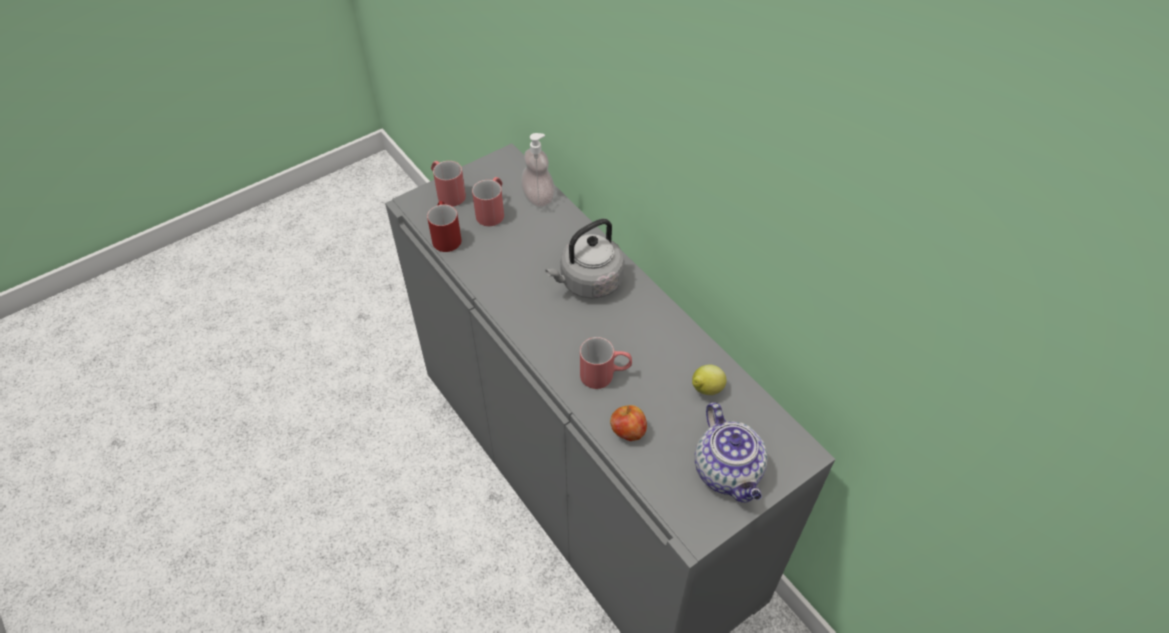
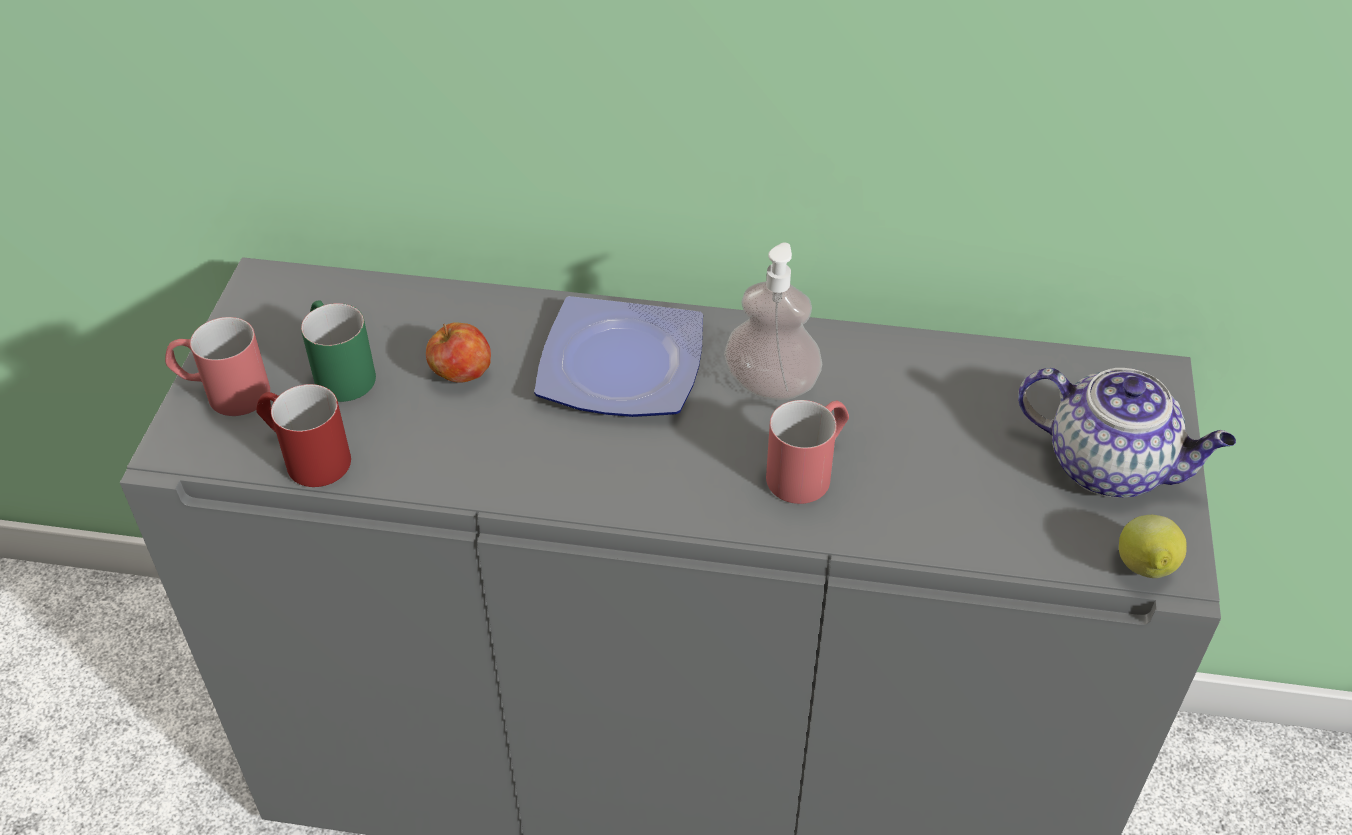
camera: 45 degrees left, 5 degrees down
(492, 211) = (340, 370): red mug -> green mug
(538, 198) = (392, 305): soap dispenser -> soap dispenser (771, 384)
(588, 282) = (623, 368): grey kettle -> plate
(628, 432) = (934, 518): apple -> apple (461, 375)
(705, 390) = (954, 391): lemon -> lemon (1144, 571)

